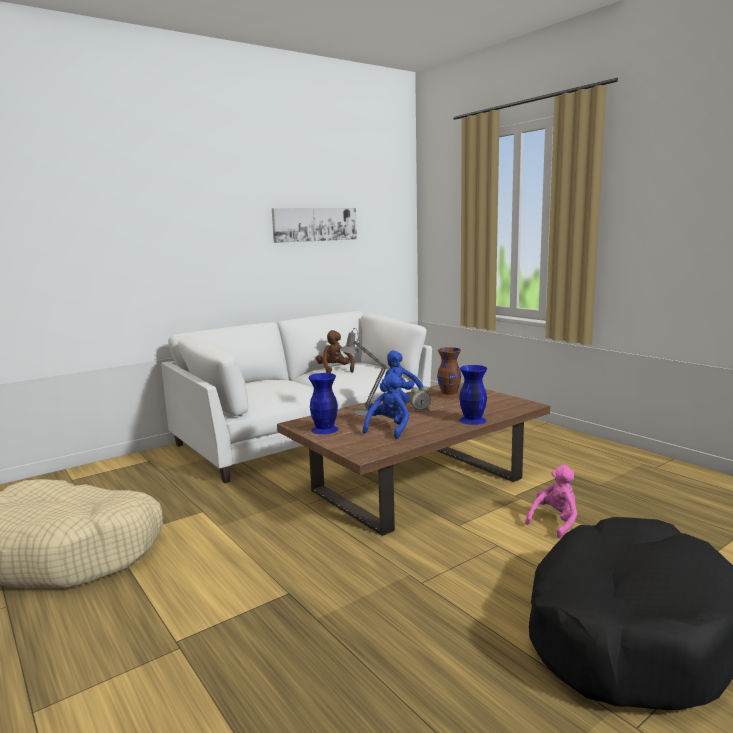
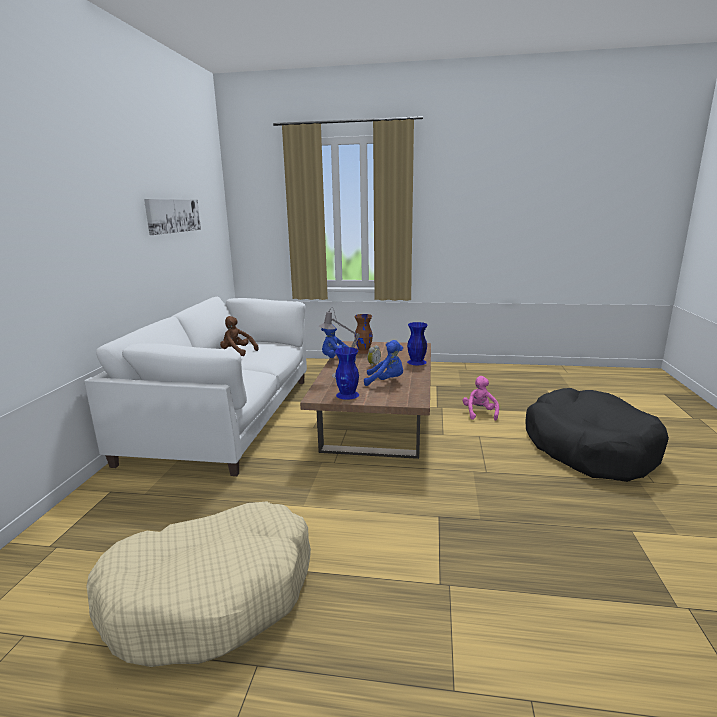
camera: 45 degrees left, 5 degrees up
(388, 429) = (386, 381): blue plush toy -> blue plush toy turned 120 degrees clockwise

